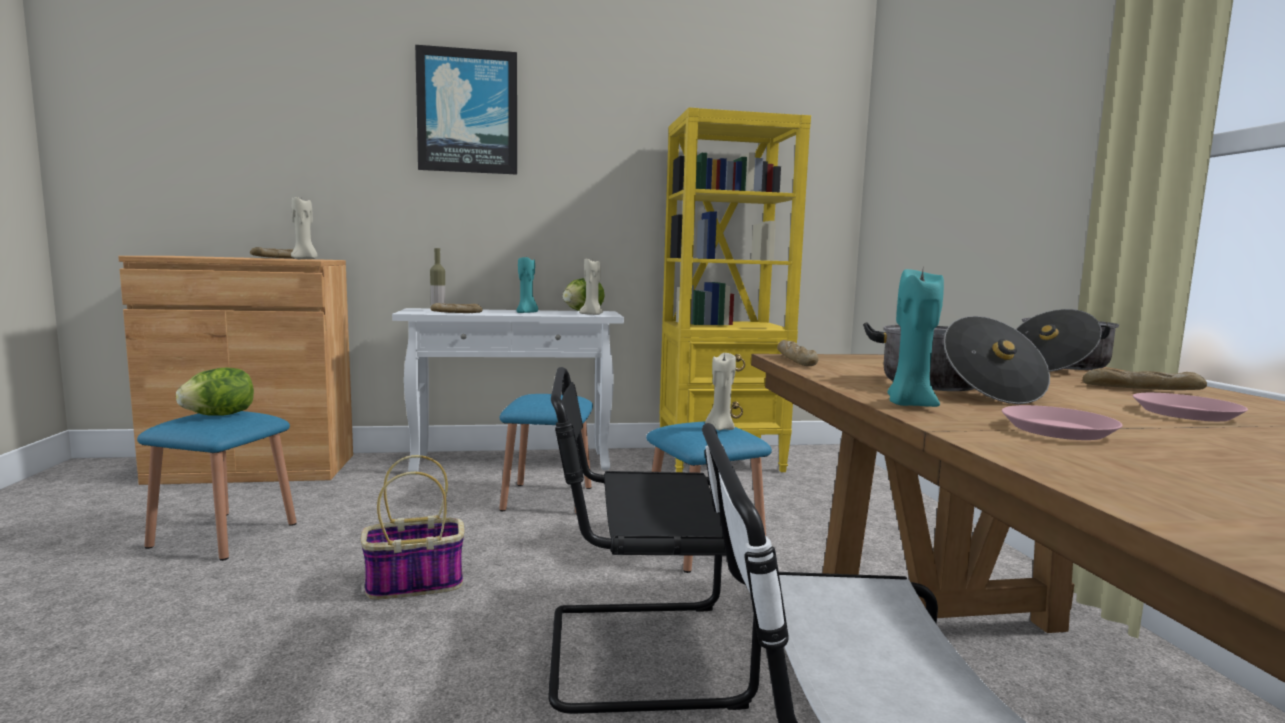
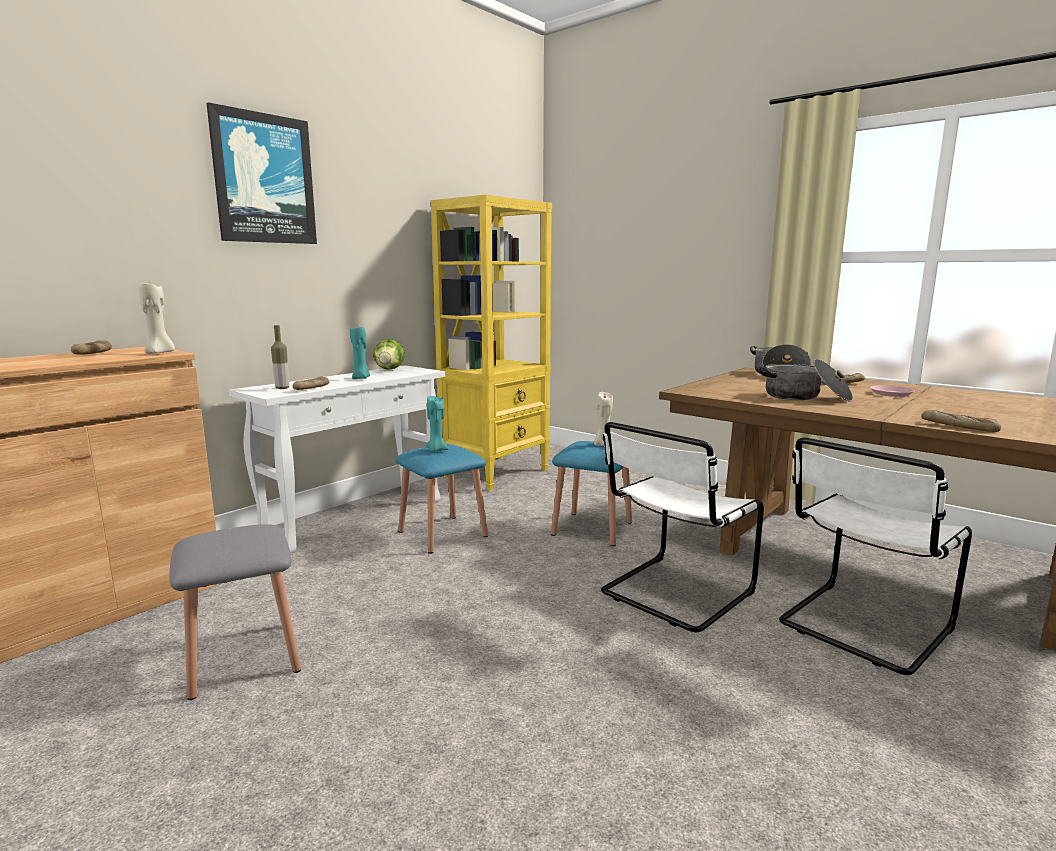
camera: 40 degrees left, 5 degrees up
(220, 415) = (235, 537): lettuce -> none
(224, 535) = (243, 658): blue stool -> grey stool
(413, 584) = (486, 618): basket -> none
(592, 315) = (417, 372): beige candle -> none
(635, 654) = (673, 594): black chair -> white chair
(796, 361) = (698, 392): bread -> bread (959, 427)
(909, 404) = (832, 410): turquoise candle -> turquoise candle (436, 450)
(1058, 430) = (900, 411): pink plate -> none

